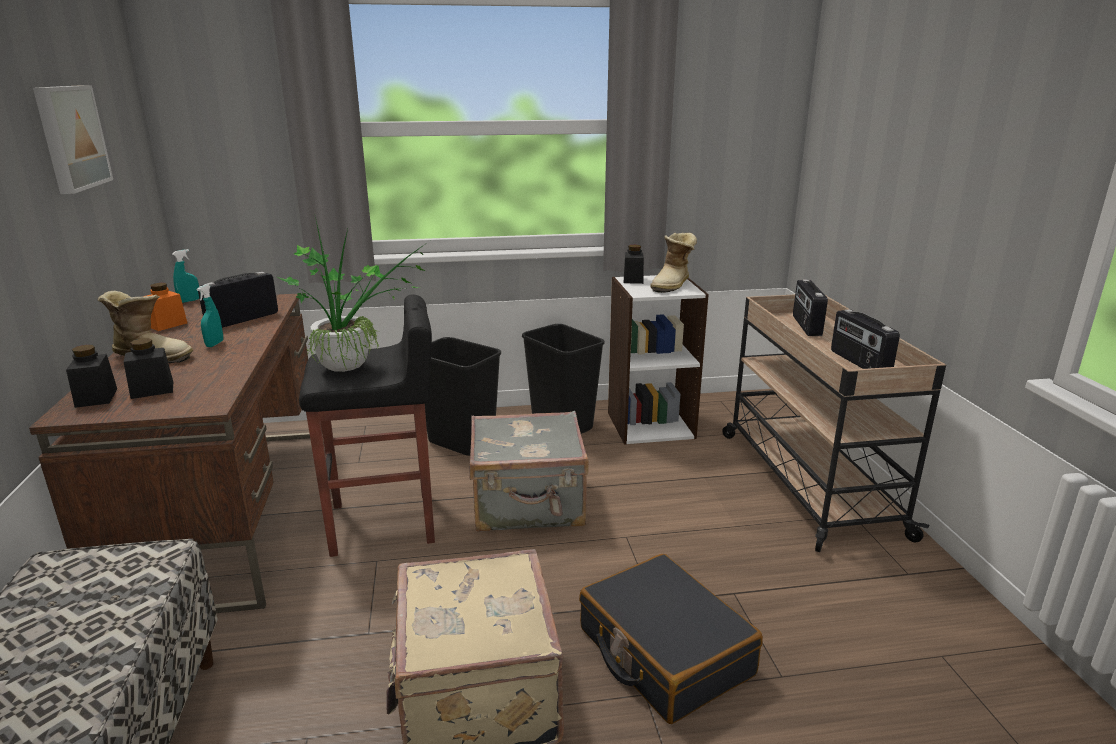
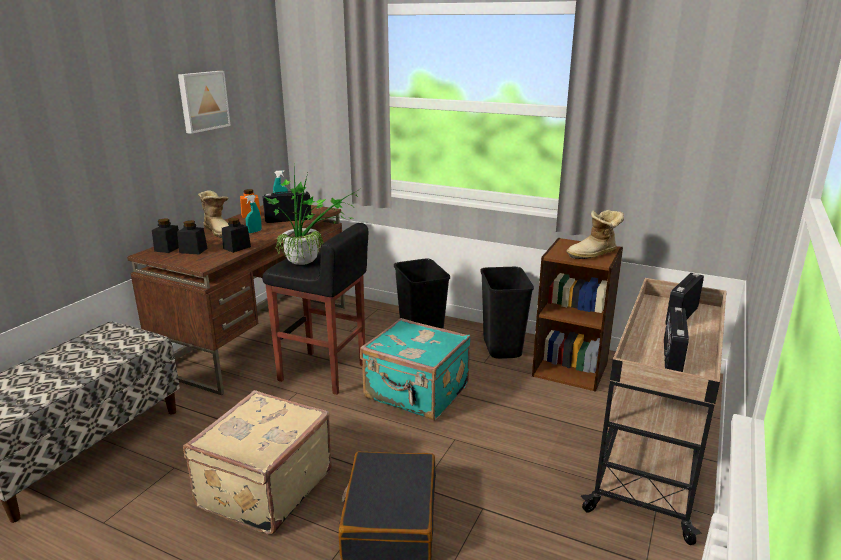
camera: 35 degrees right, 0 degrees up
(529, 505) = (416, 394): grey suitcase -> turquoise suitcase
(633, 280) = (570, 243): black jar -> black jar (237, 248)
(650, 424) = (570, 368): white bookcase -> brown bookcase

